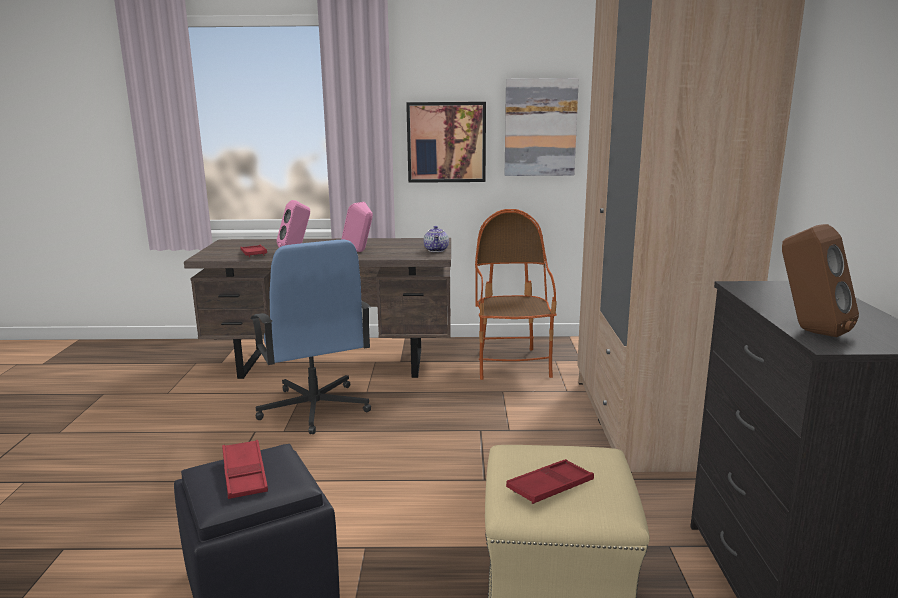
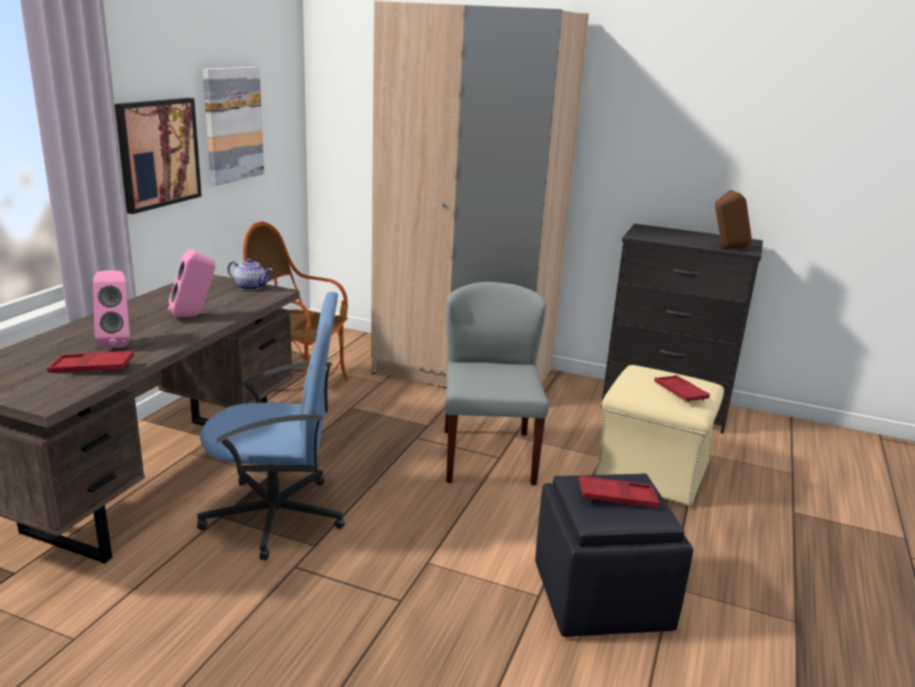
camera: 70 degrees left, 5 degrees up
(481, 472) = (488, 456): none -> grey chair

